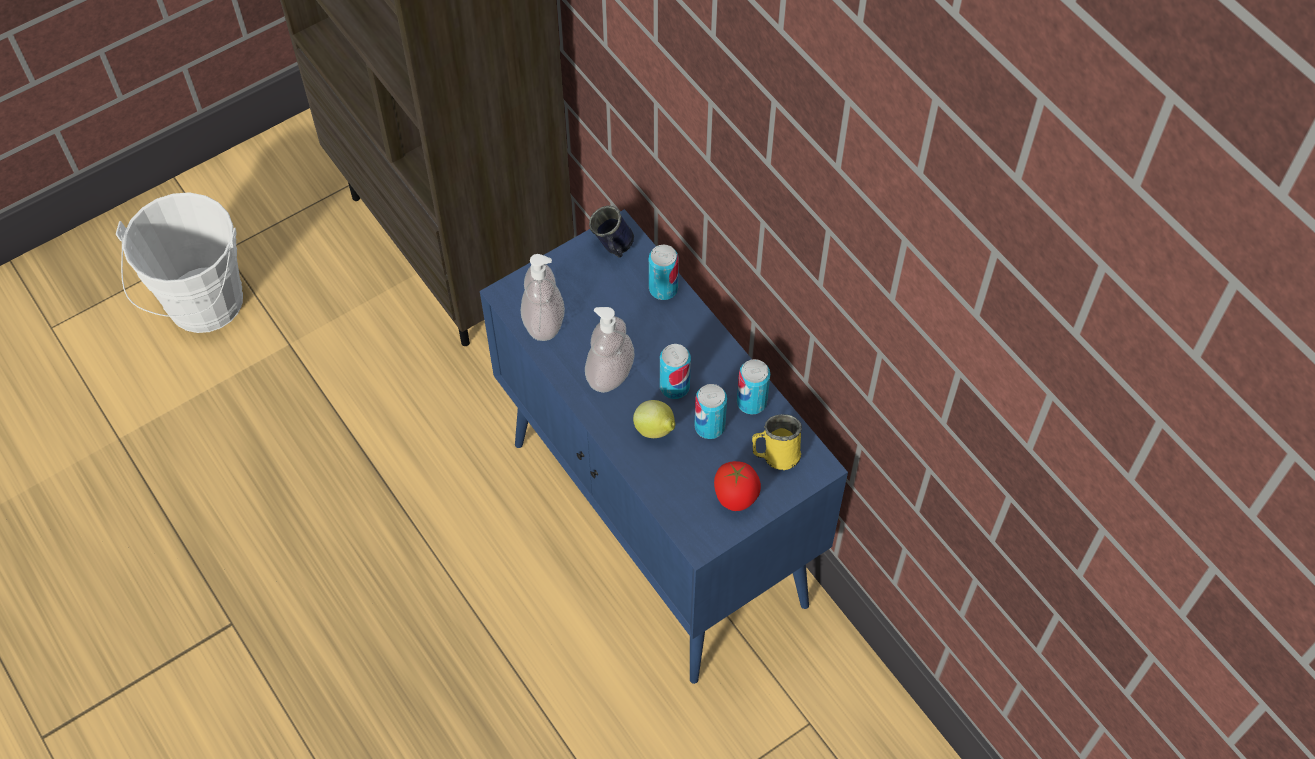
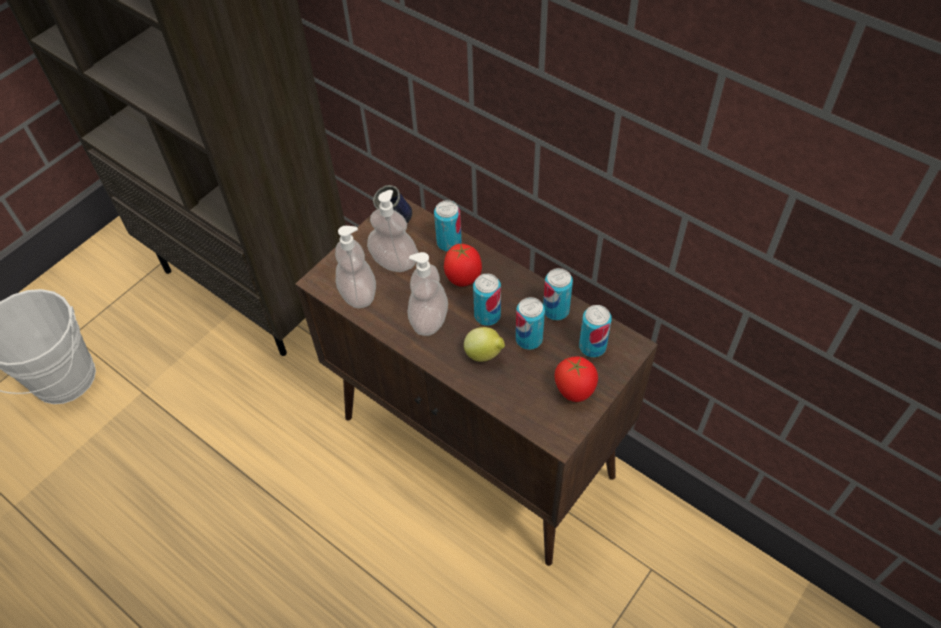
camera: 15 degrees left, 5 degrees down
(595, 295) = (394, 261): none -> soap dispenser
(660, 526) = (479, 448): blue cabinet -> brown cabinet
(664, 337) = (463, 279): none -> tomato
(775, 455) = (592, 347): yellow mug -> can

